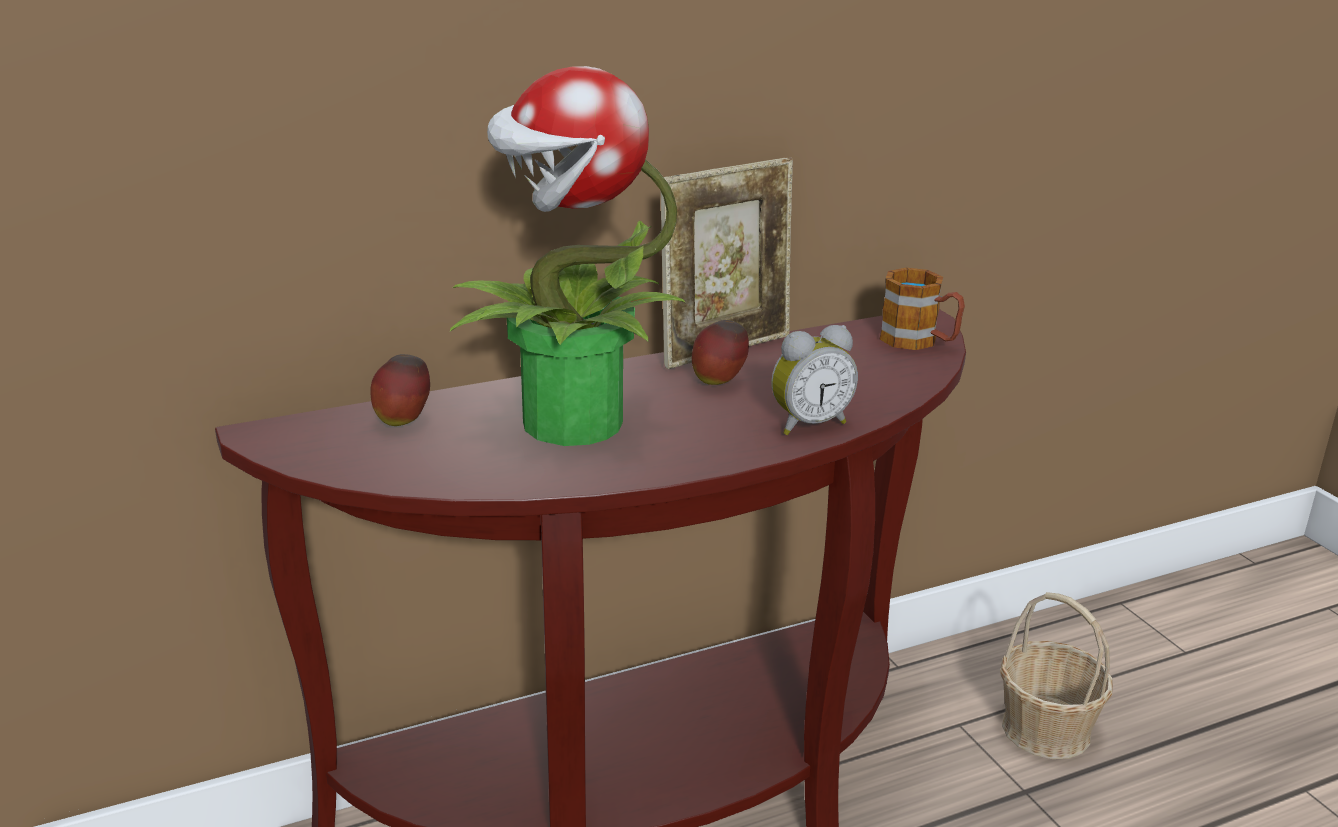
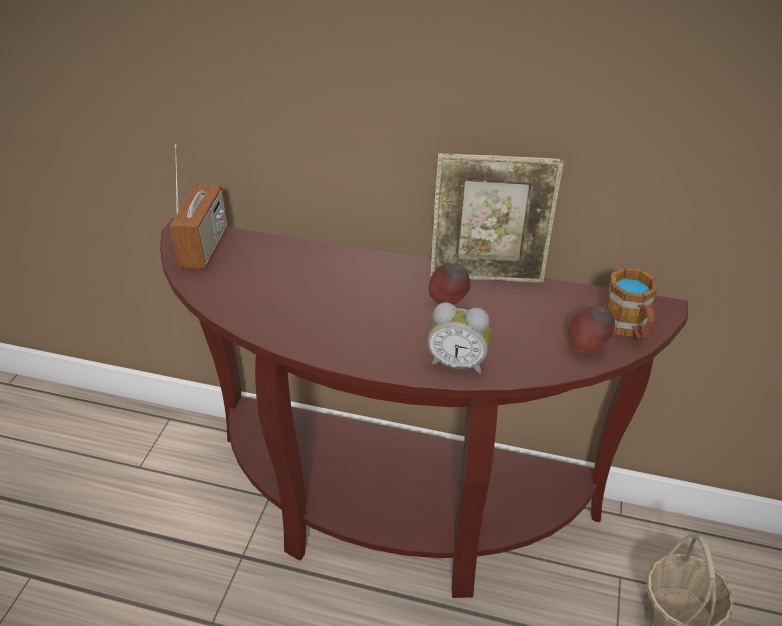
camera: 40 degrees right, 15 degrees up
(323, 437) = (205, 247): none -> radio
(403, 421) = (251, 253): apple -> apple (587, 347)
(568, 423) = (327, 294): potted plant -> none

